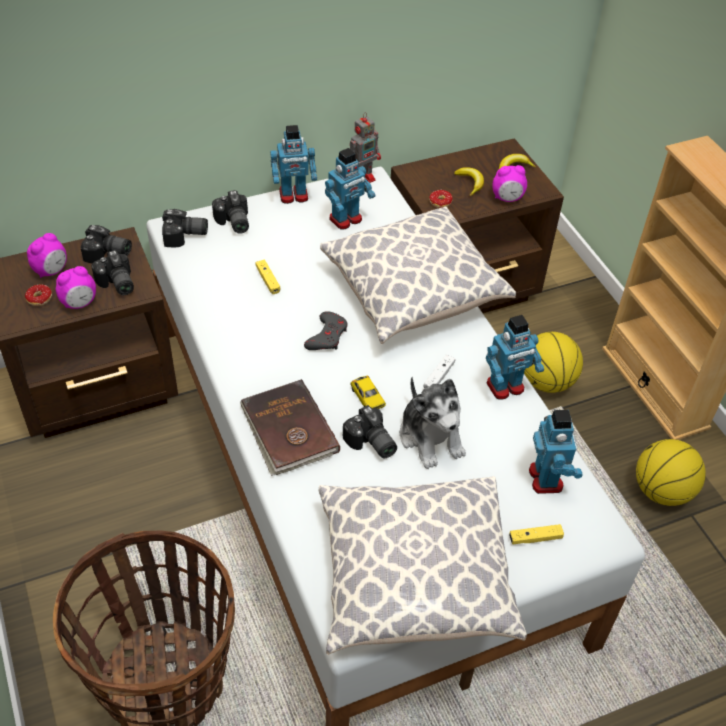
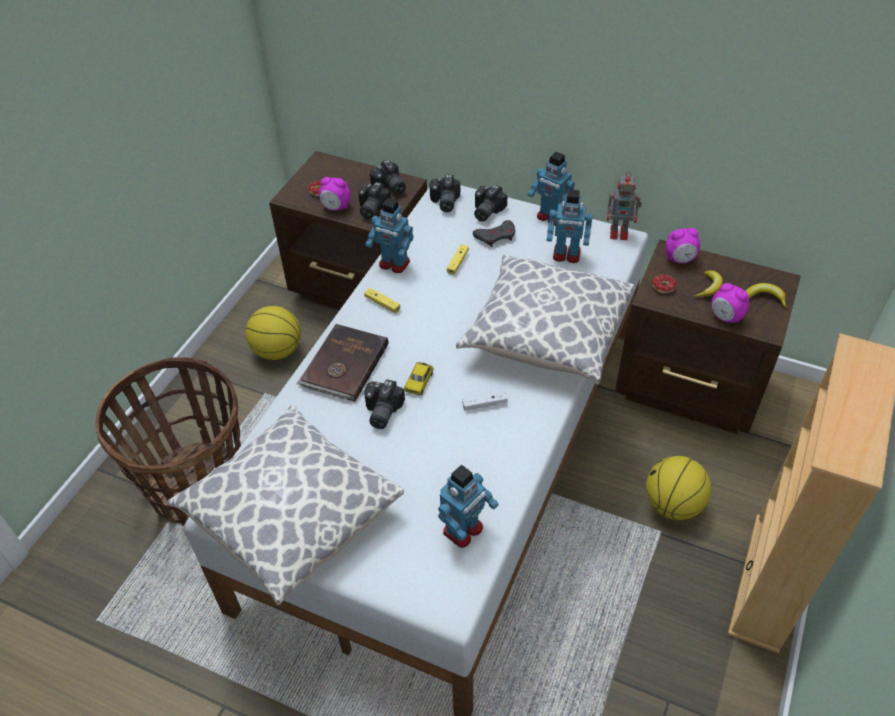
camera: 50 degrees right, 0 degrees up
(51, 271) = (346, 179): alarm clock -> alarm clock (679, 259)
(185, 236) = (444, 202): camera -> camera turned 45 degrees clockwise
(327, 336) = (447, 324): grey game controller -> grey game controller (496, 236)
(431, 437) = (424, 438): plush toy -> none
(505, 387) = (523, 447): toy robot -> toy robot (394, 264)
(535, 538) = (400, 560): yellow game controller -> yellow game controller (382, 304)
(661, 491) = (665, 661): basketball -> basketball (277, 350)

